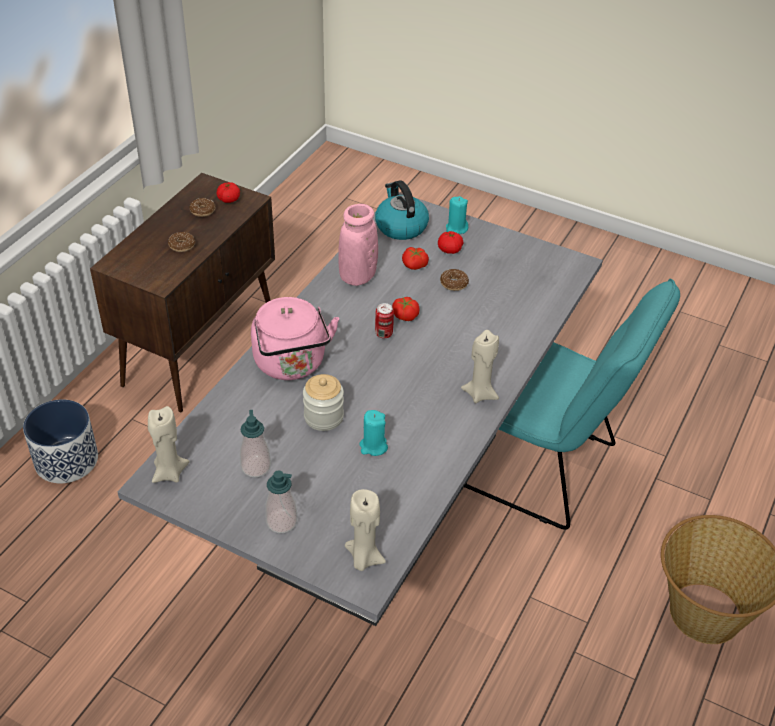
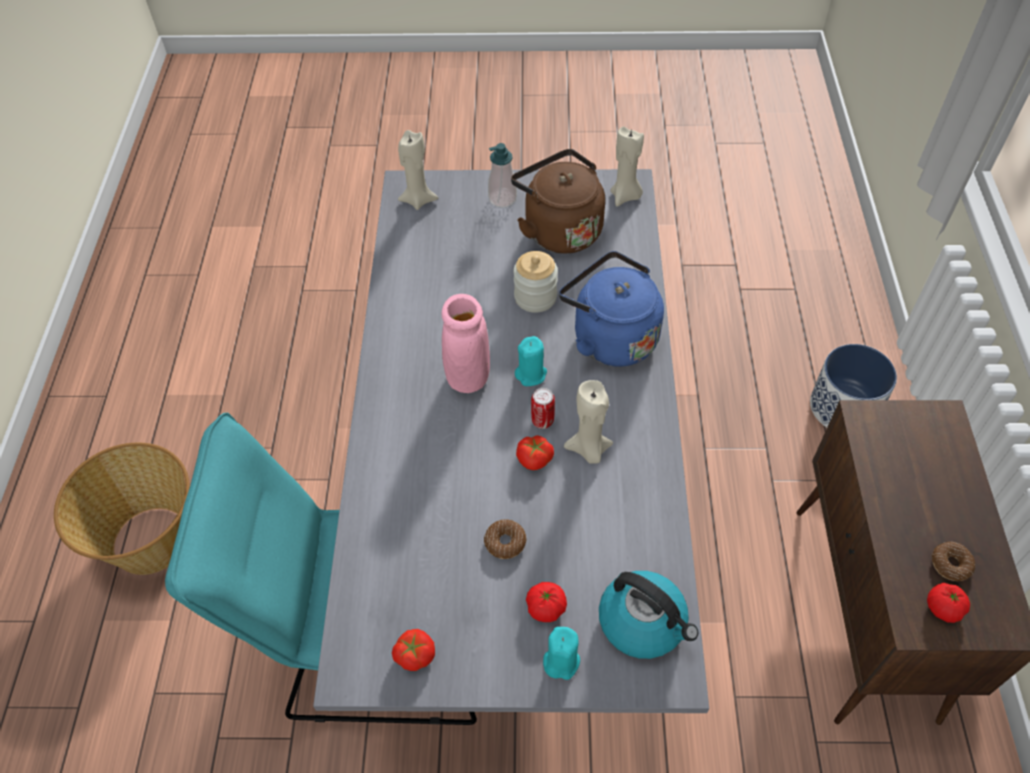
camera: 155 degrees right, 10 degrees up
(182, 245) = (906, 486): donut -> none
(255, 467) = (559, 229): soap dispenser -> brown kettle
(292, 365) = (610, 337): pink kettle -> blue kettle
(357, 276) = (632, 493): pink vase -> pink vase (468, 377)
(373, 446) = (469, 289): turquoise candle -> turquoise candle (531, 374)
(414, 265) = (575, 550): tomato -> tomato (414, 654)
(480, 394) = (393, 390): beige candle -> beige candle (589, 450)

